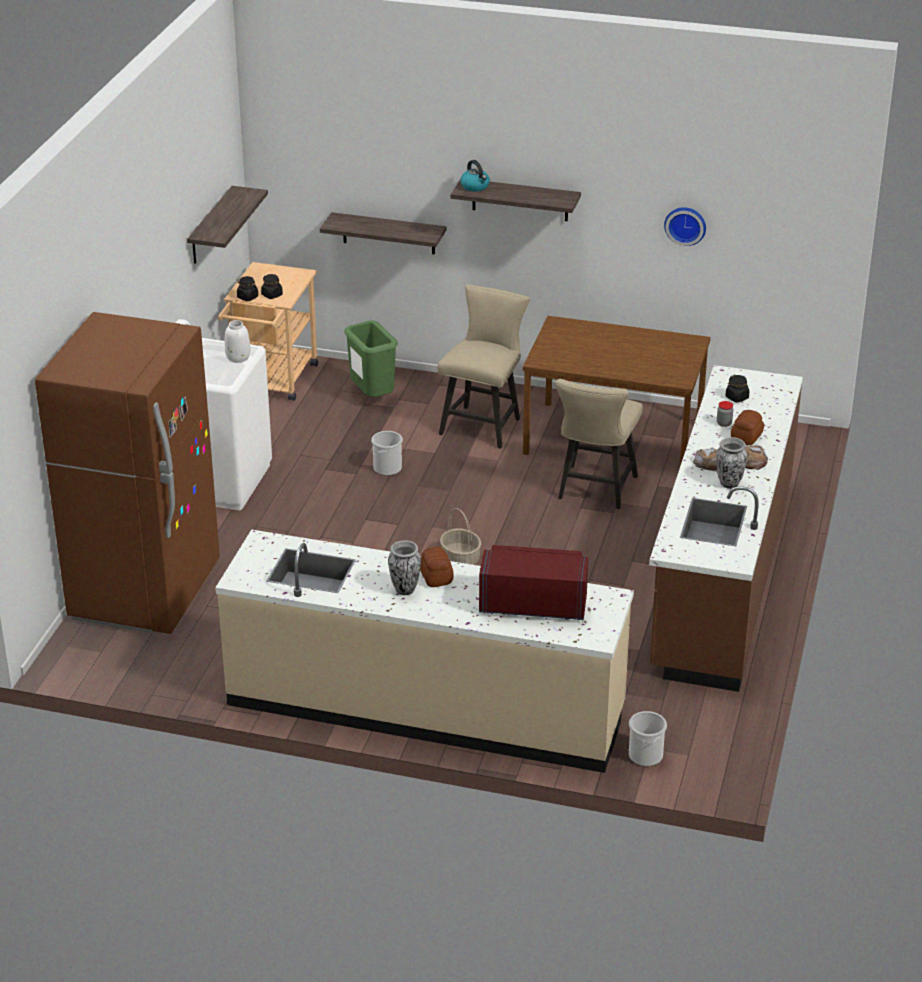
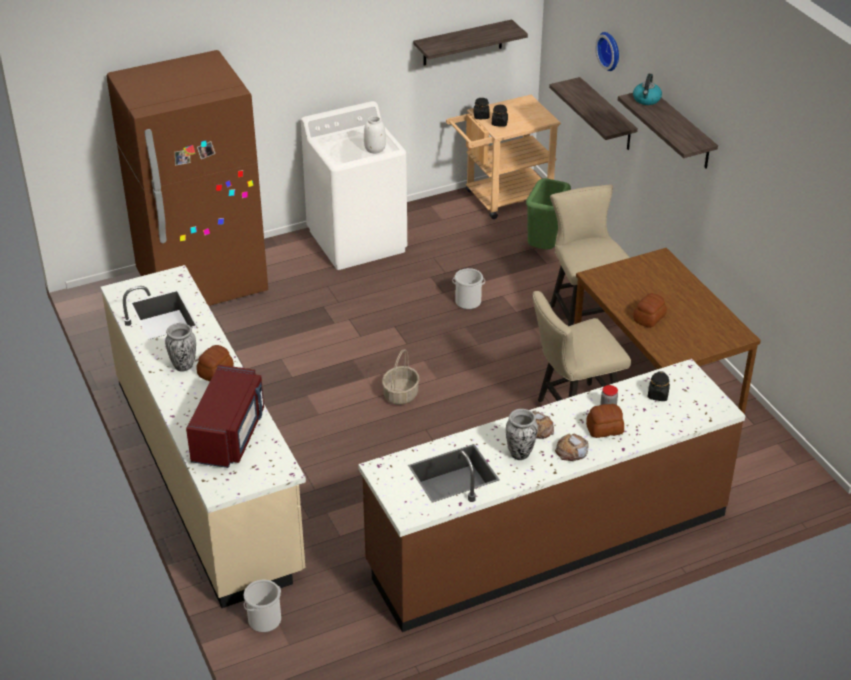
camera: 50 degrees right, 5 degrees up
(483, 424) = (584, 313): beige chair -> beige chair turned 90 degrees counterclockwise
(533, 604) = (229, 435): red microwave -> red microwave turned 45 degrees clockwise
(624, 365) = (649, 318): none -> bread
(685, 225) = (780, 220): wall clock -> wall clock (610, 50)

